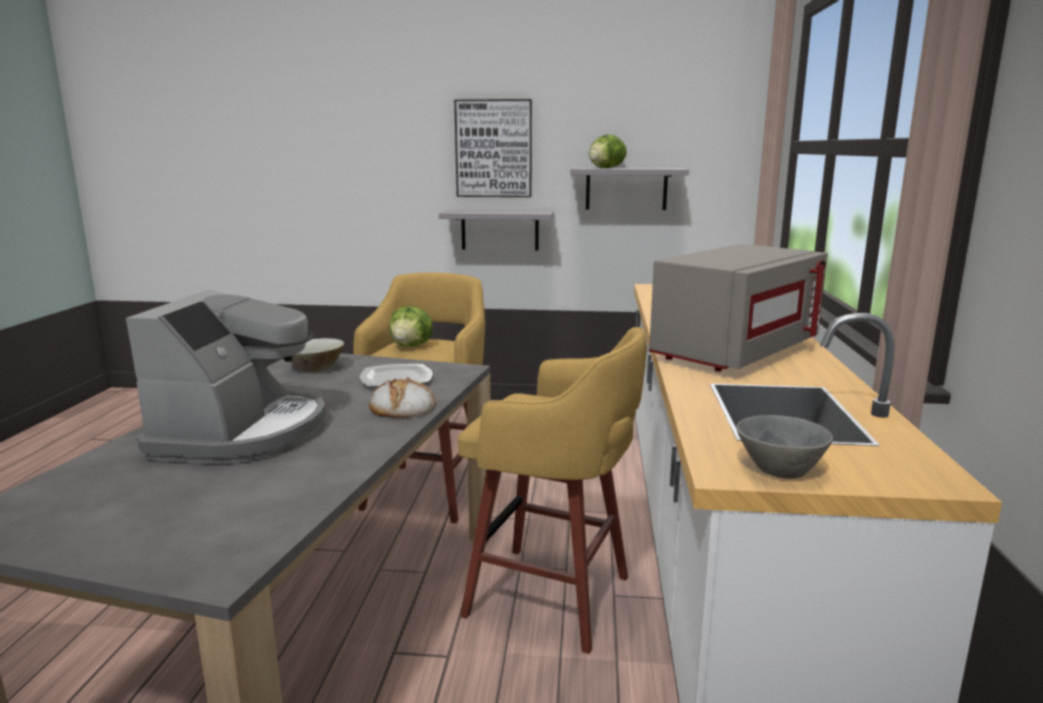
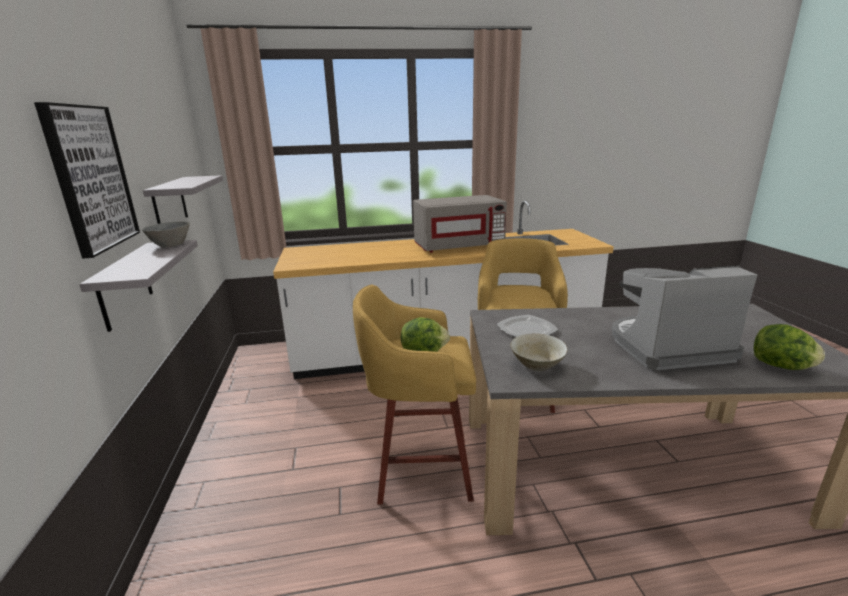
camera: 105 degrees left, 5 degrees up
(402, 407) = (571, 317): bread -> none
(605, 168) = (182, 184): lettuce -> lettuce (781, 366)
(734, 352) = (458, 246): grey microwave -> grey microwave turned 135 degrees clockwise
(781, 469) = (584, 240): grey bowl -> grey bowl (170, 245)

